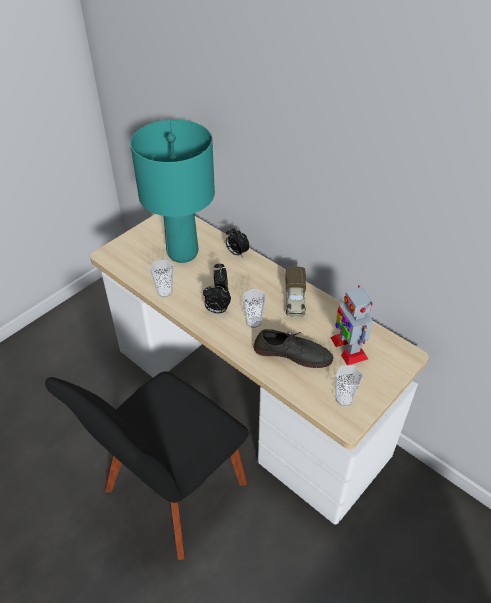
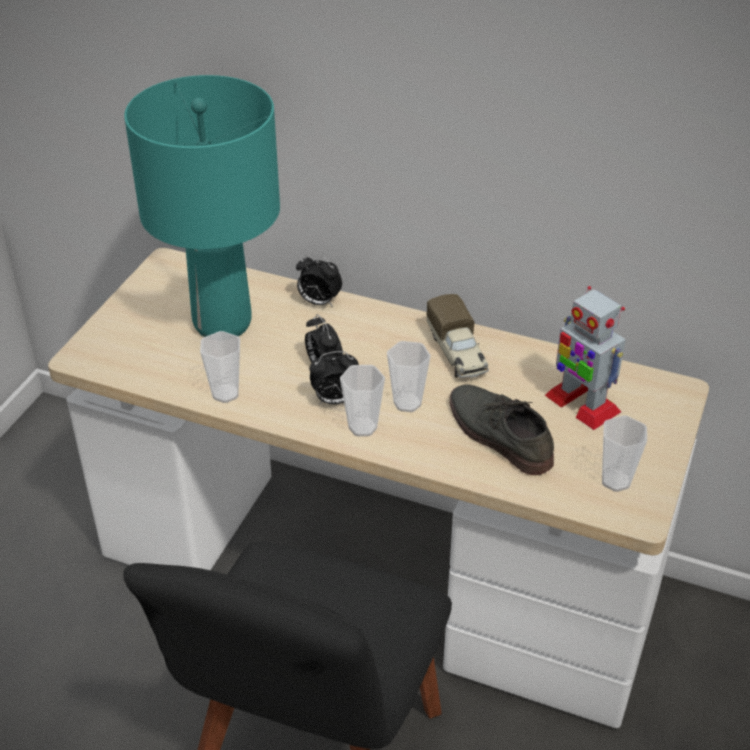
camera: 20 degrees left, 5 degrees down
(223, 329) = (362, 427): none -> cup
(292, 353) = (497, 434): grey shoe -> grey shoe turned 120 degrees counterclockwise

